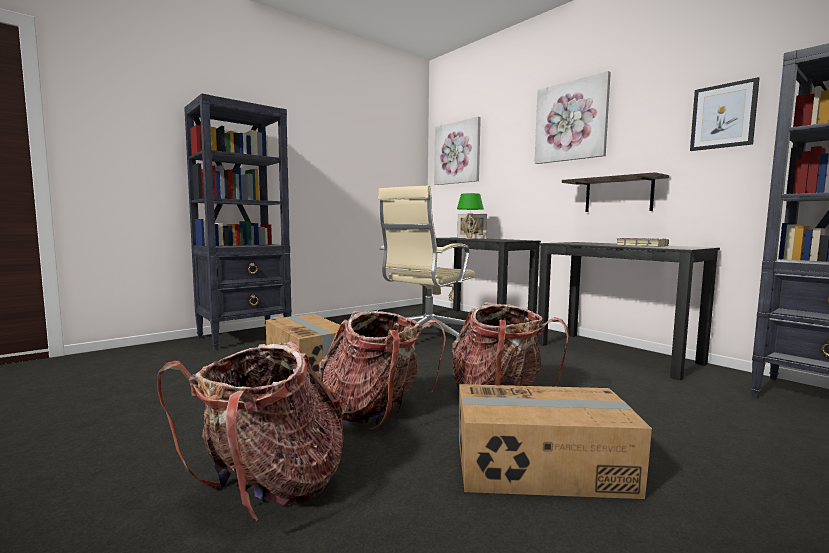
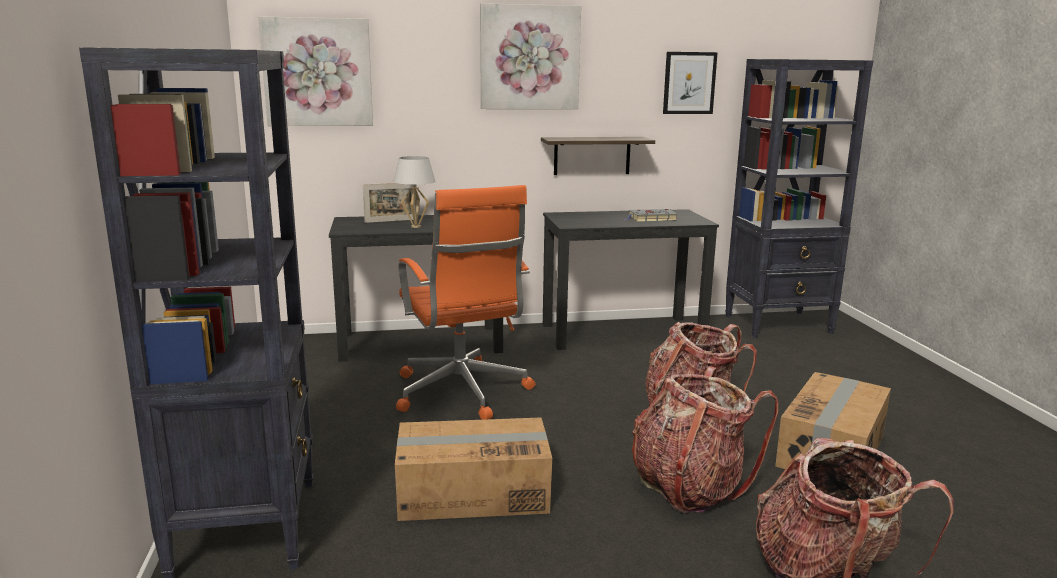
camera: 60 degrees left, 10 degrees up
(426, 339) = (462, 393): beige office chair -> orange office chair
(469, 239) = (415, 226): green table lamp -> white table lamp

